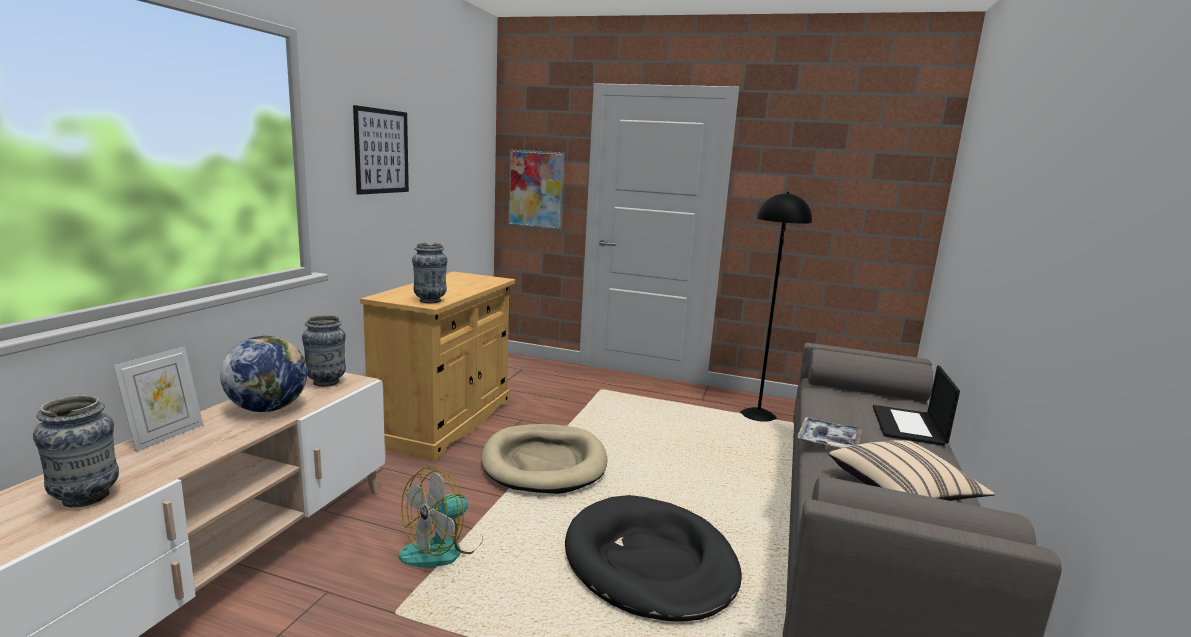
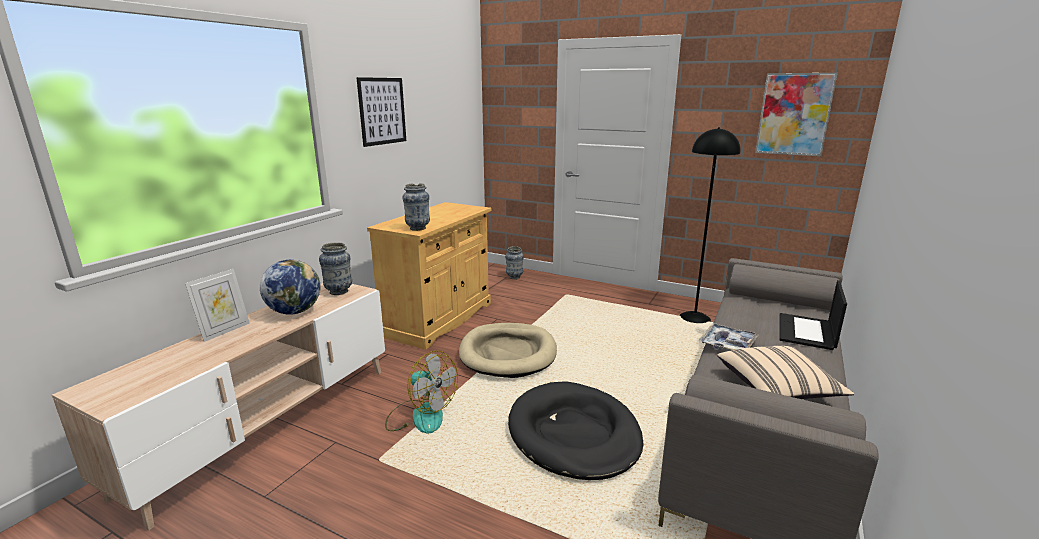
camera: 10 degrees right, 5 degrees up
(86, 498) = (168, 373): vase -> vase (514, 277)
(443, 549) = (420, 416): fan -> fan turned 105 degrees counterclockwise
(536, 189) = (514, 131): picture -> picture (794, 114)

